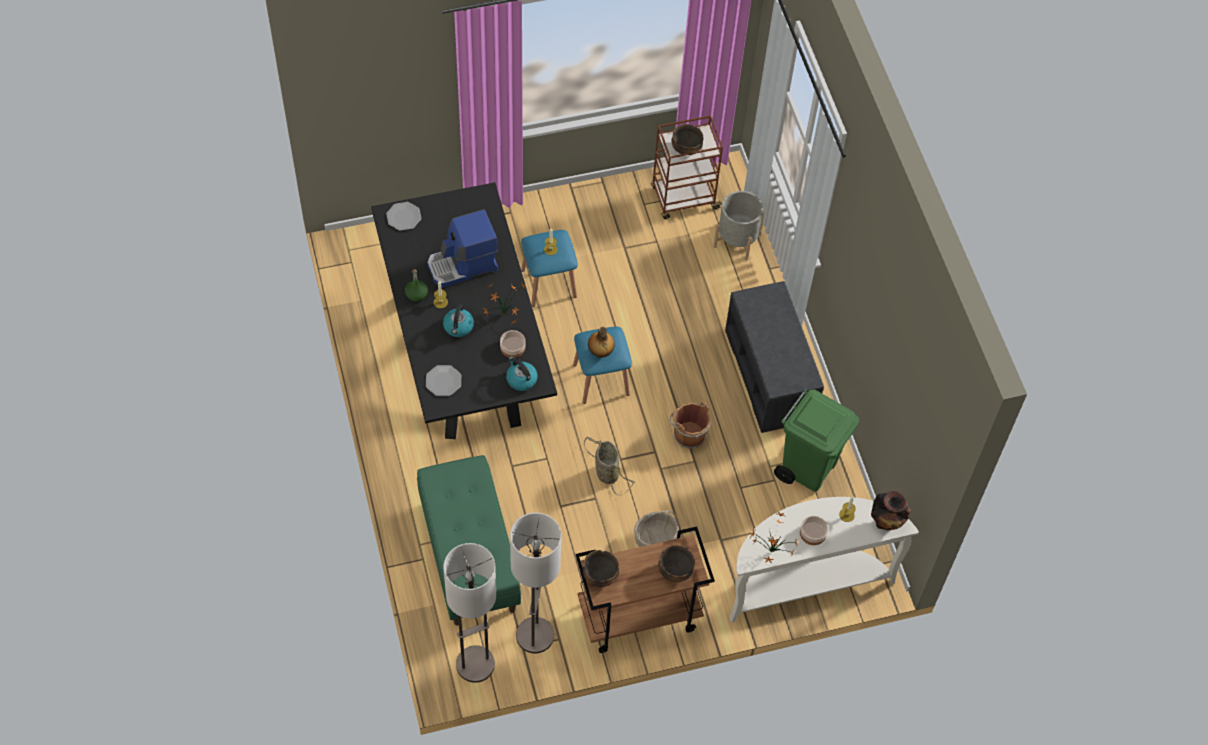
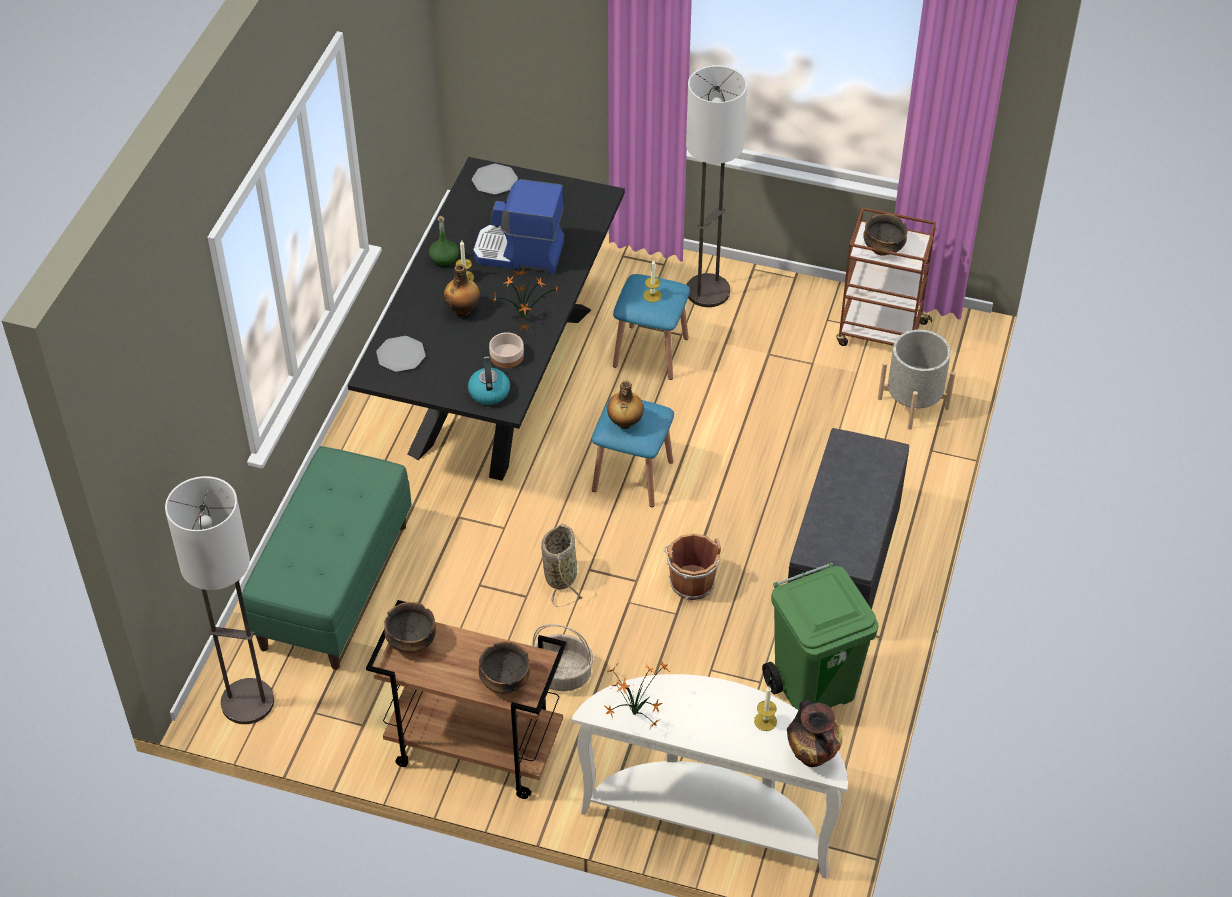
camera: 35 degrees right, 10 degrees down
(458, 327) = (463, 310): kettle -> bottle
(534, 635) = (338, 706): floor lamp -> floor lamp (707, 291)
(812, 533) = (704, 719): bowl -> none

